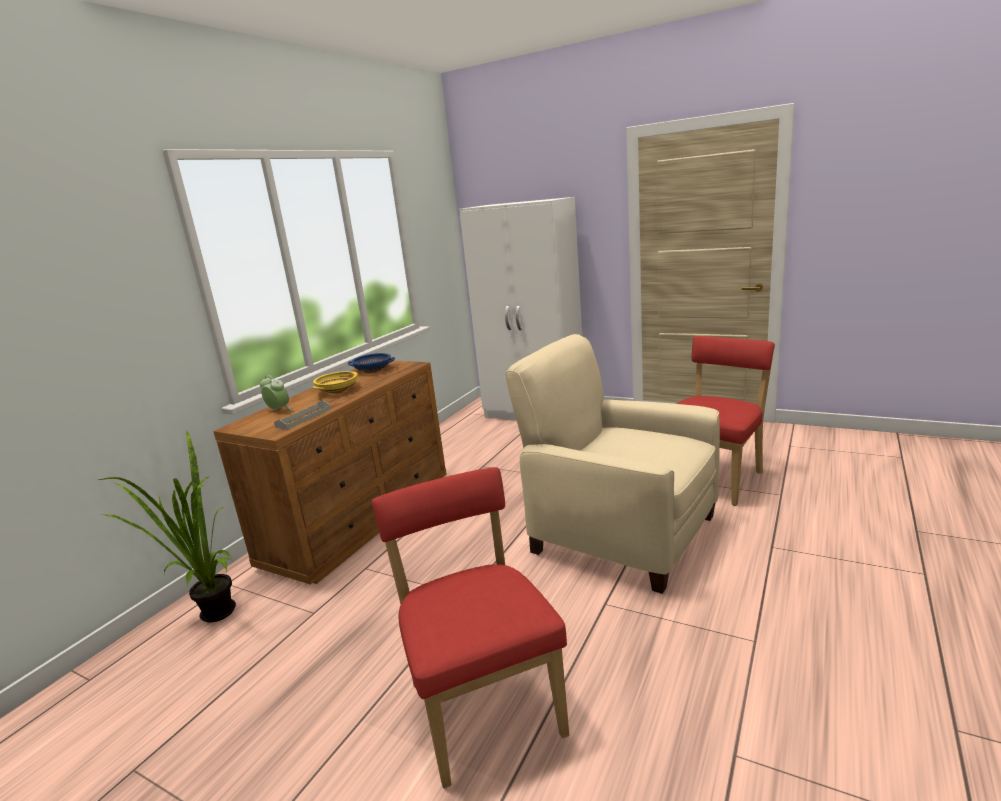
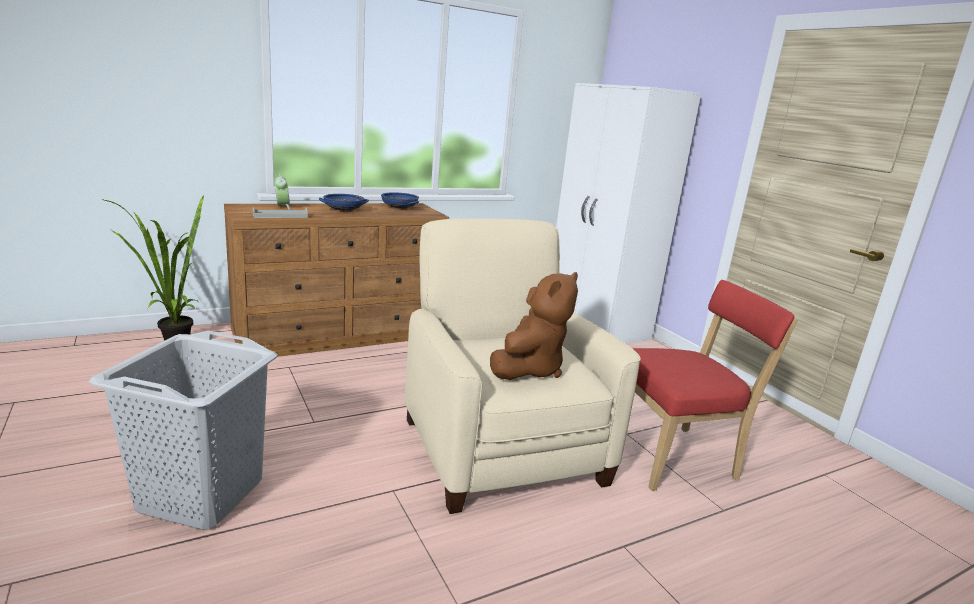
camera: 30 degrees right, 0 degrees up
(337, 391) = (343, 210): yellow bowl -> blue bowl
(483, 703) = (202, 495): red chair -> grey laundry basket
(654, 453) = (529, 369): none -> brown plush toy

